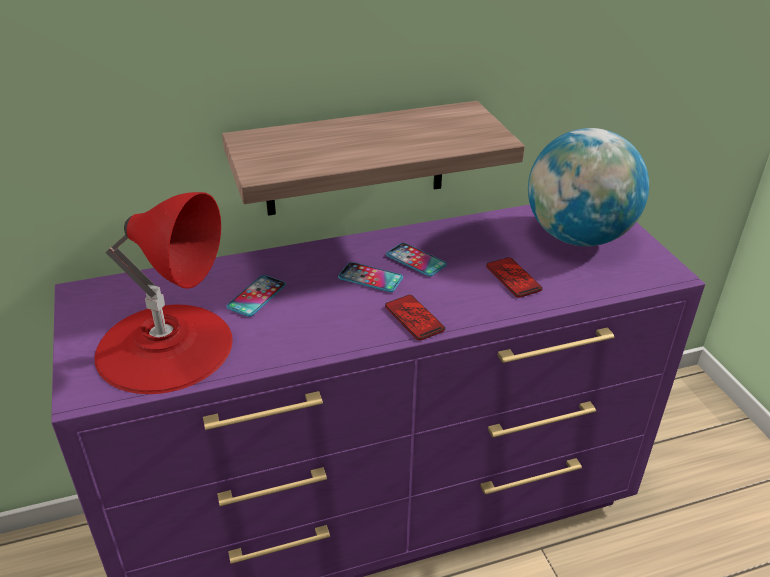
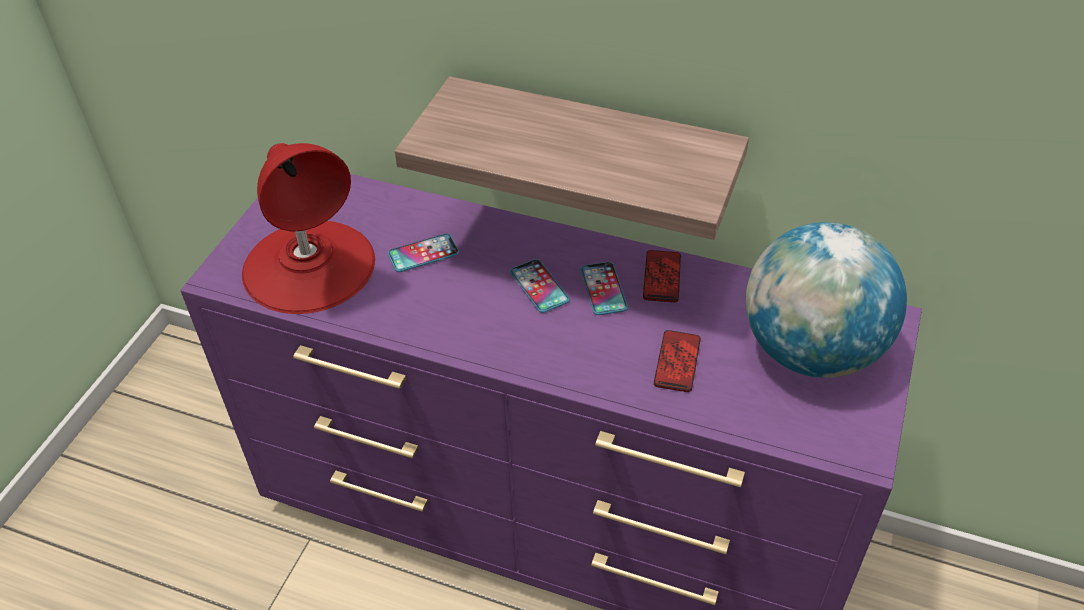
camera: 40 degrees right, 10 degrees up
(414, 318) = (531, 352): phone -> phone (662, 277)

